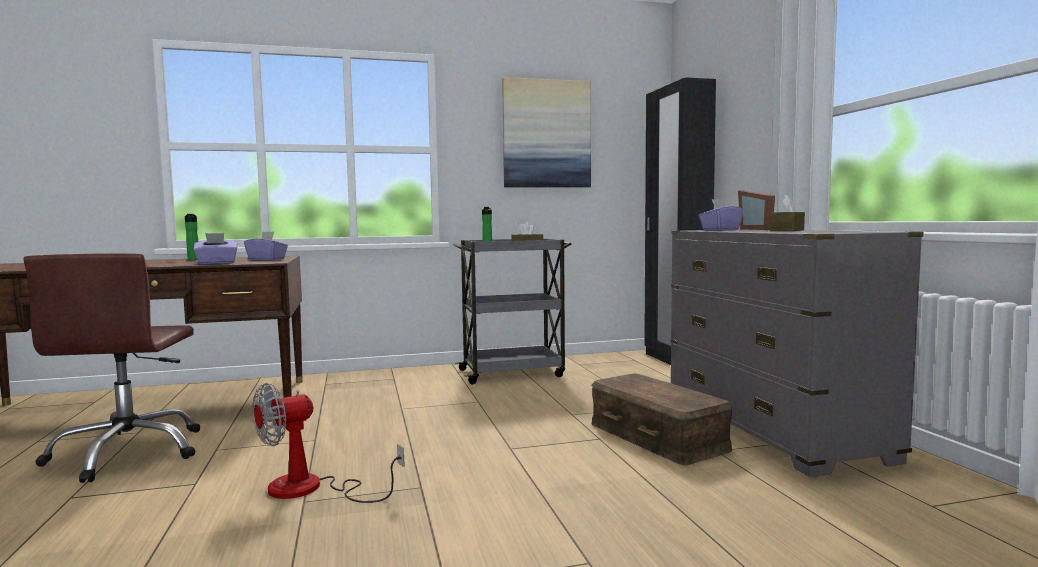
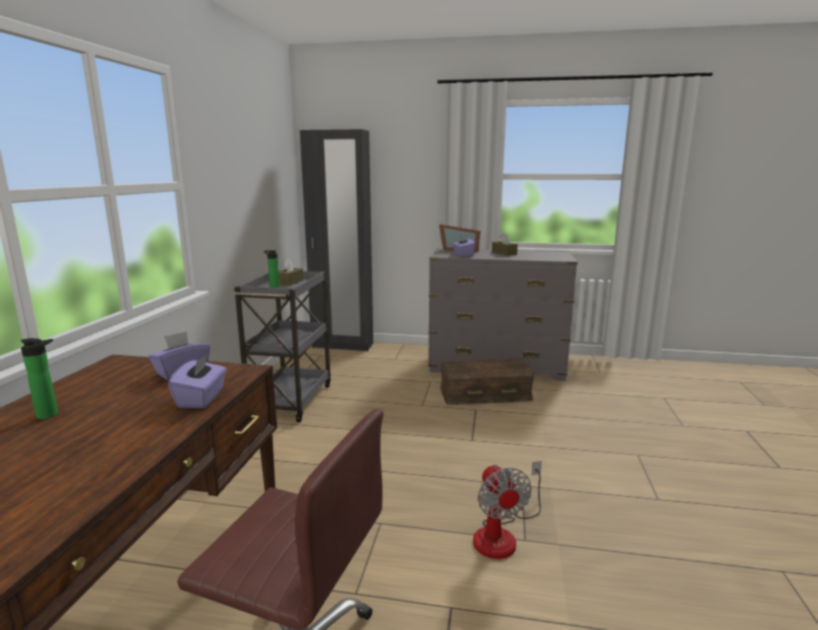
camera: 65 degrees left, 10 degrees up
(546, 134) = (244, 164): picture -> none

